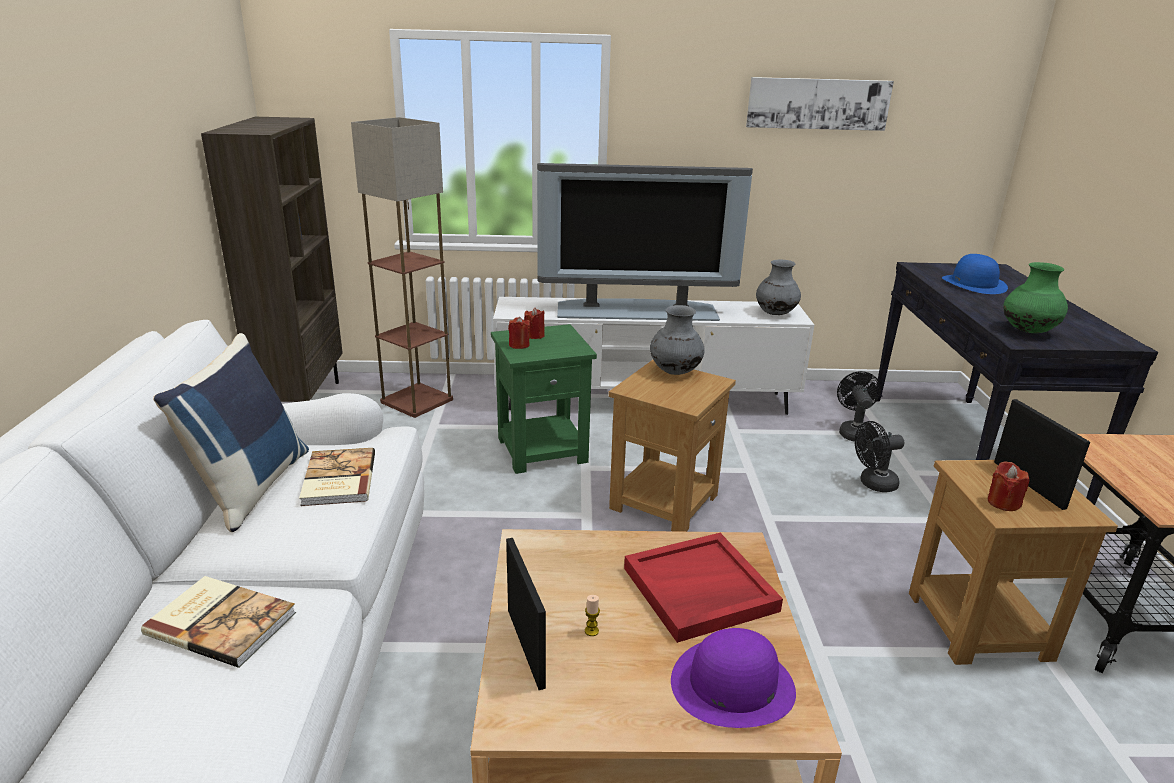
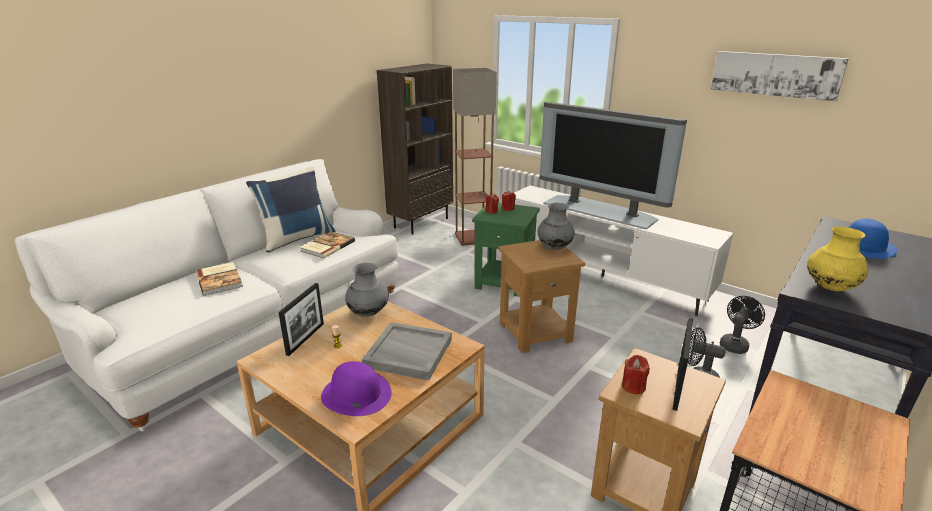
camera: 40 degrees right, 0 degrees up
(699, 590) = (407, 353): red tray -> grey tray
(775, 313) = (699, 235): grey vase -> grey vase (368, 313)
(1028, 331) = (830, 288): green vase -> yellow vase

